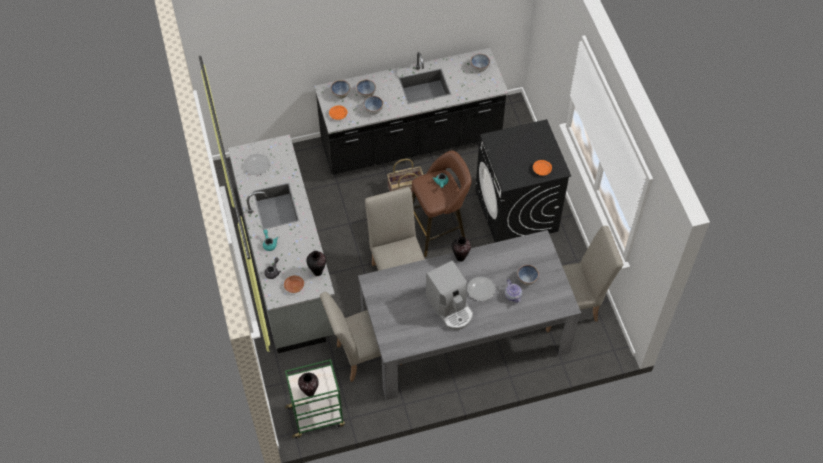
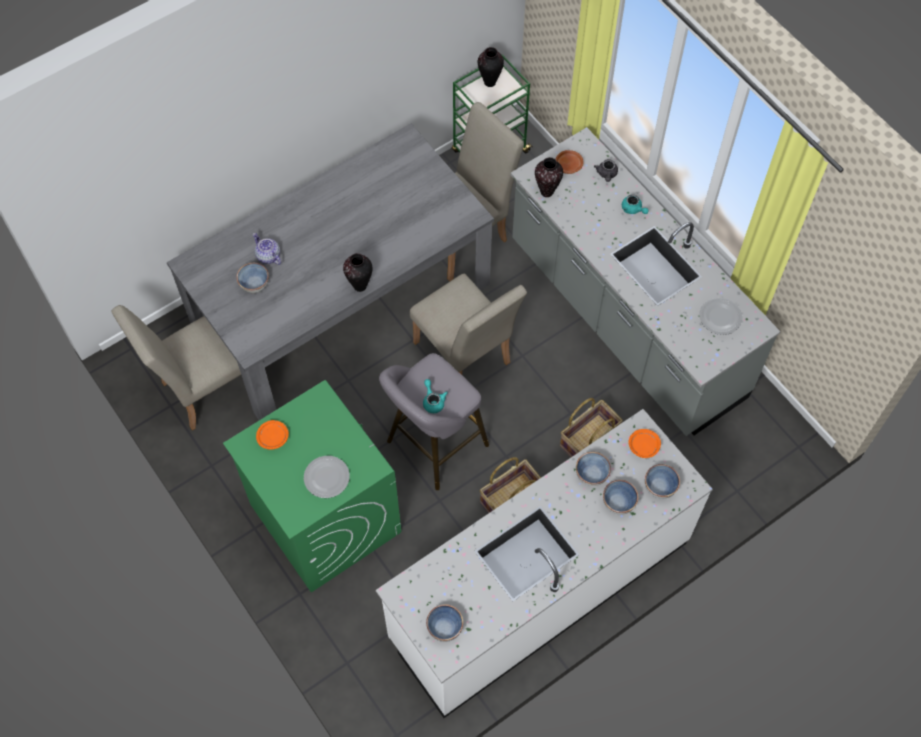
camera: 160 degrees right, 5 degrees up
(346, 206) = (588, 439): none -> basket
(411, 142) = (538, 589): black counter -> white counter
(439, 229) = (433, 447): brown stool -> grey stool
(450, 308) = (349, 214): coffee machine -> none
(480, 289) = (316, 251): plate -> plate (327, 478)
(516, 211) = (324, 518): black washing machine -> green washing machine

